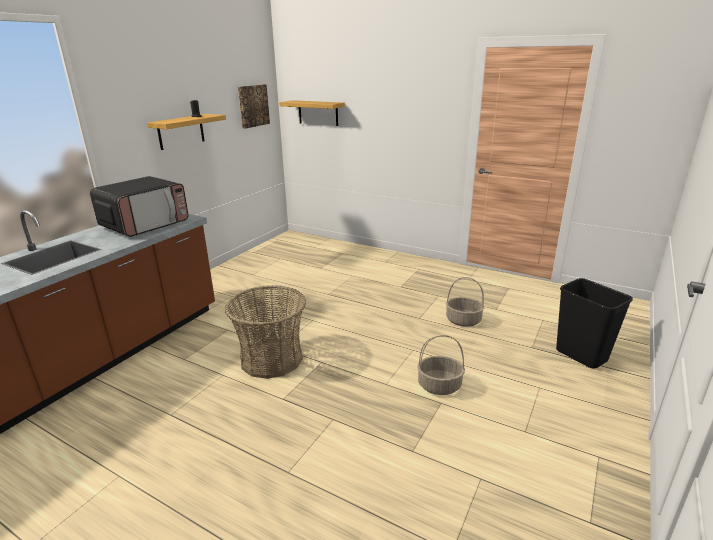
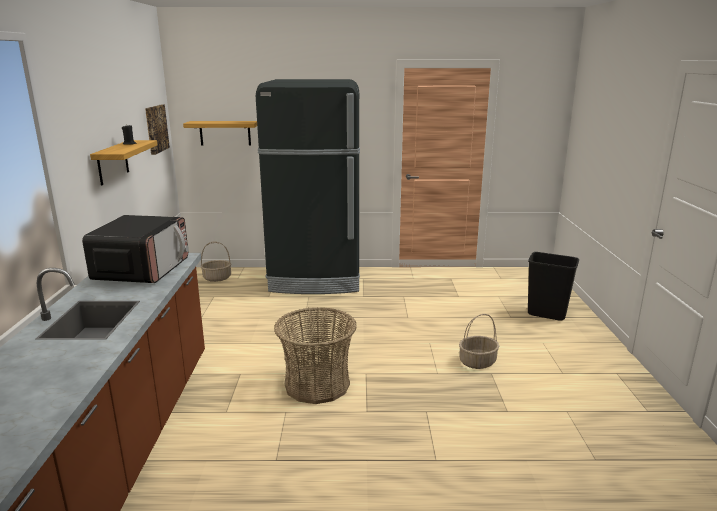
camera: 30 degrees left, 5 degrees down
(375, 262) = (316, 280): none -> black fridge
(463, 320) = (443, 310): basket -> basket (217, 278)

